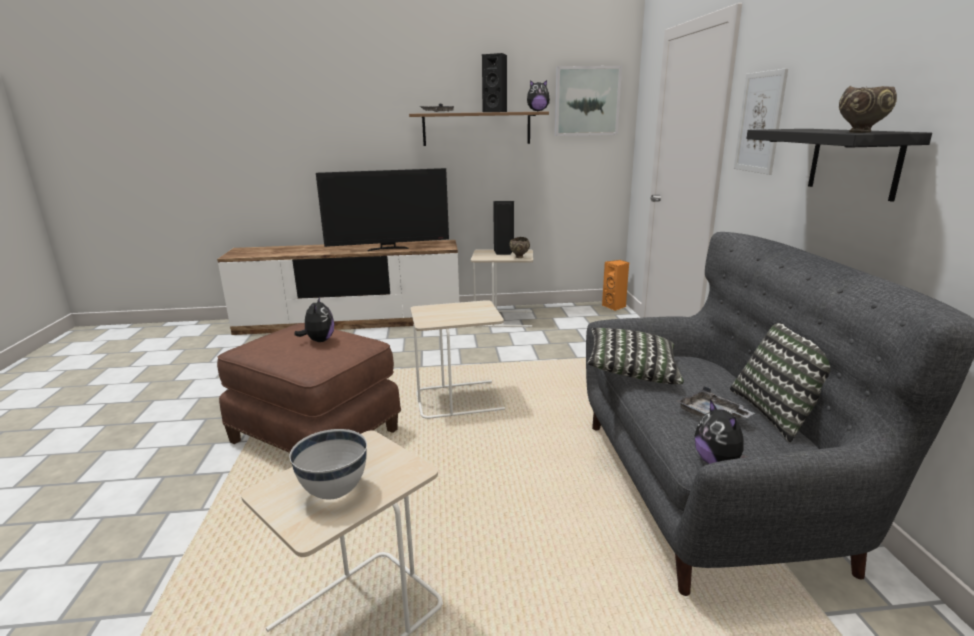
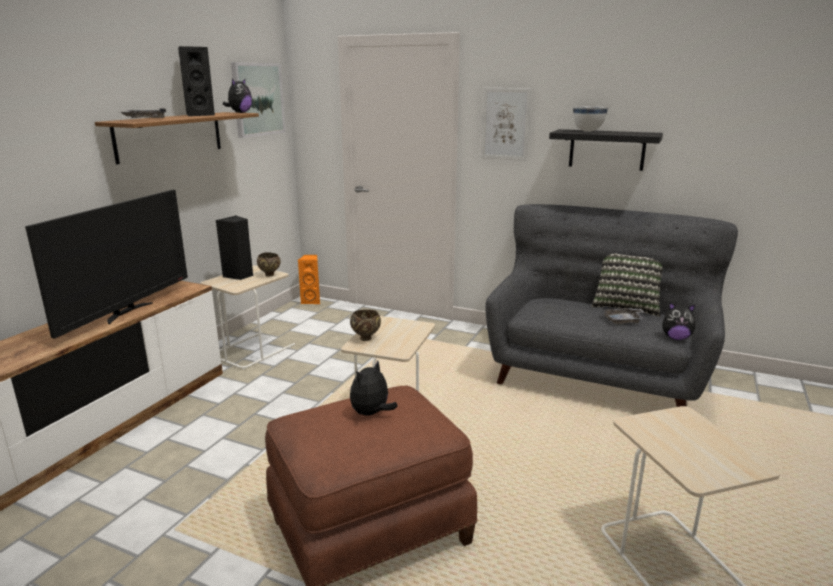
camera: 60 degrees left, 0 degrees up
(319, 340) = (371, 414): plush toy -> plush toy turned 75 degrees counterclockwise
(334, 492) = (706, 449): white bowl -> white bowl (588, 131)
(631, 371) = (545, 319): pillow -> none
(861, 132) = (648, 134): brown bowl -> brown bowl (366, 338)

